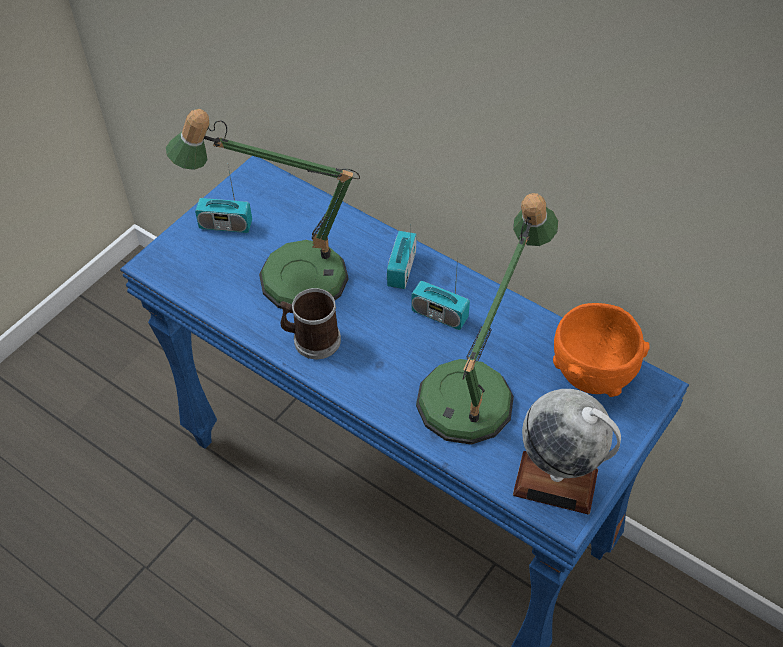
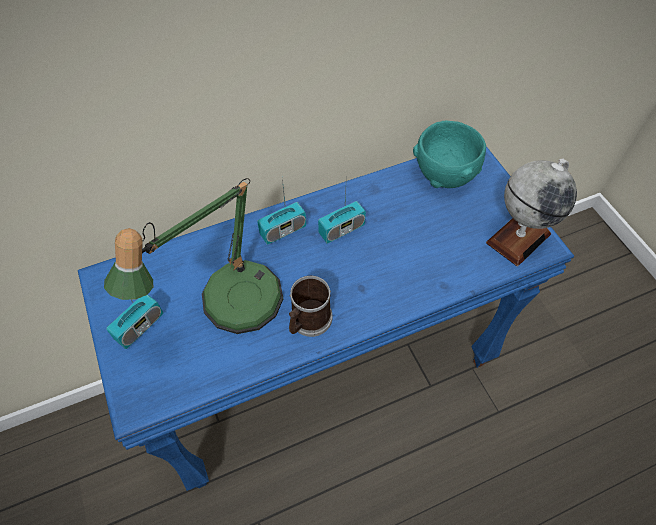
camera: 60 degrees left, 5 degrees up
(401, 269) = (283, 231): radio -> radio turned 75 degrees counterclockwise
(475, 390) = (420, 243): table lamp -> none
(592, 373) = (444, 175): orange bowl -> turquoise bowl

